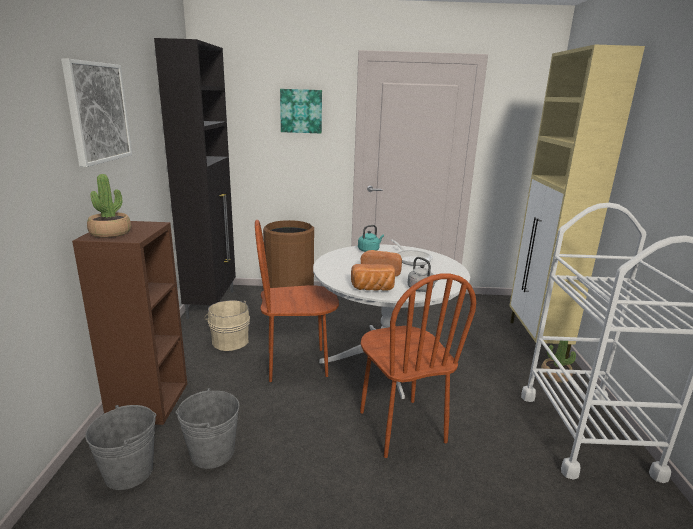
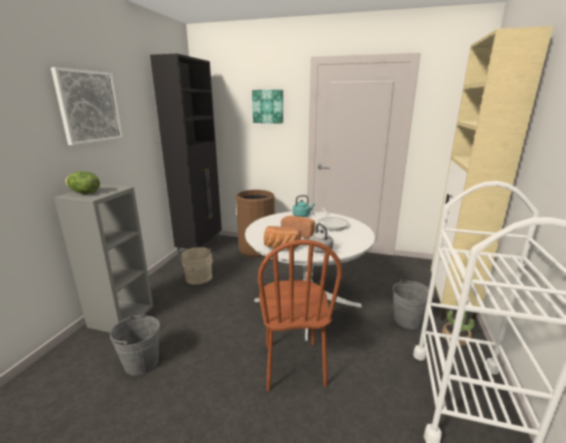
camera: 15 degrees right, 0 degrees up
(110, 233) = (84, 193): potted plant -> lettuce
(129, 472) = (80, 368): grey bucket -> grey bucket (408, 320)
(148, 401) = (121, 316): brown bookcase -> grey bookcase
(297, 364) = (237, 300): brown chair -> none

